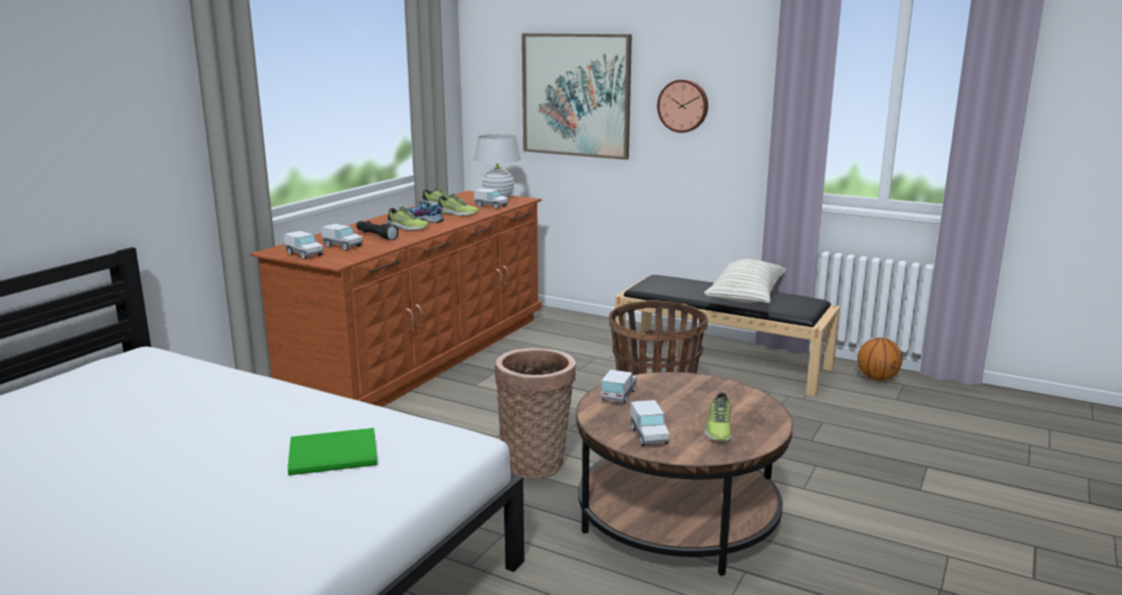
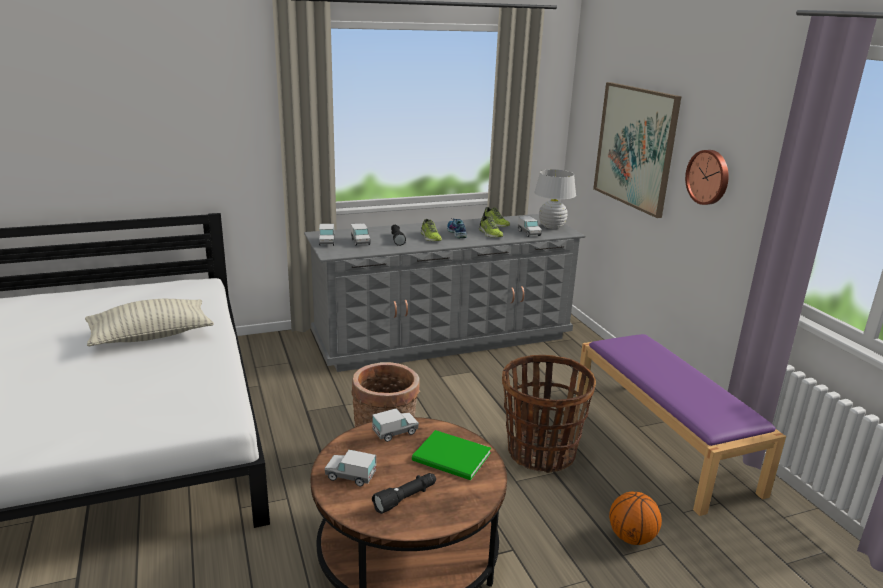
camera: 40 degrees right, 5 degrees up
(336, 455) = (156, 394): green book -> green book (452, 458)
(422, 355) = (443, 338): brown dresser -> grey dresser
(649, 436) = (350, 476): toy truck -> toy truck turned 75 degrees clockwise
(718, 429) = (406, 498): shoe -> black flashlight
(723, 362) = (663, 441): black bench -> purple bench
(746, 297) = (684, 388): pillow -> pillow (151, 336)
(877, 378) = (802, 531): basketball -> basketball (631, 537)

